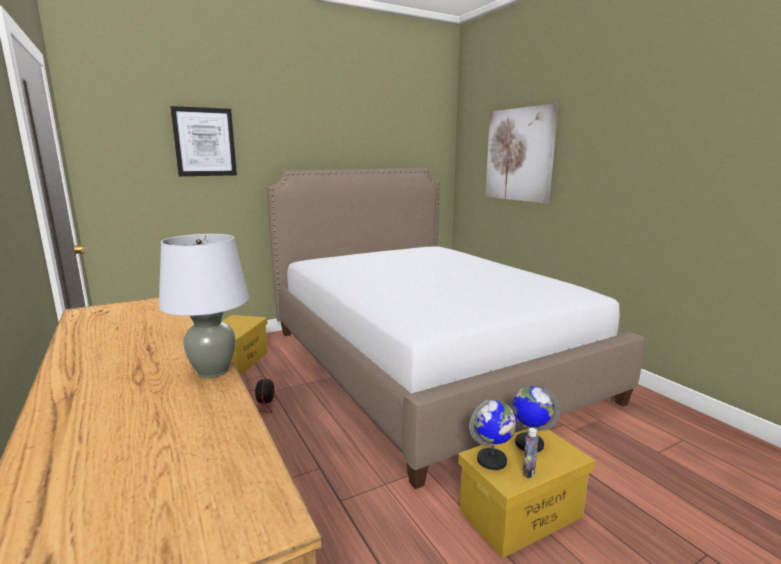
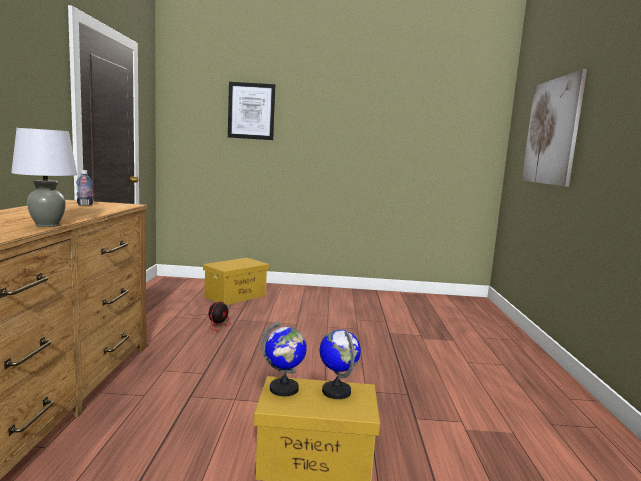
camera: 30 degrees right, 5 degrees down
(425, 363) = (387, 336): bed -> none
(528, 472) = (300, 406): bottle -> bottle (85, 204)

